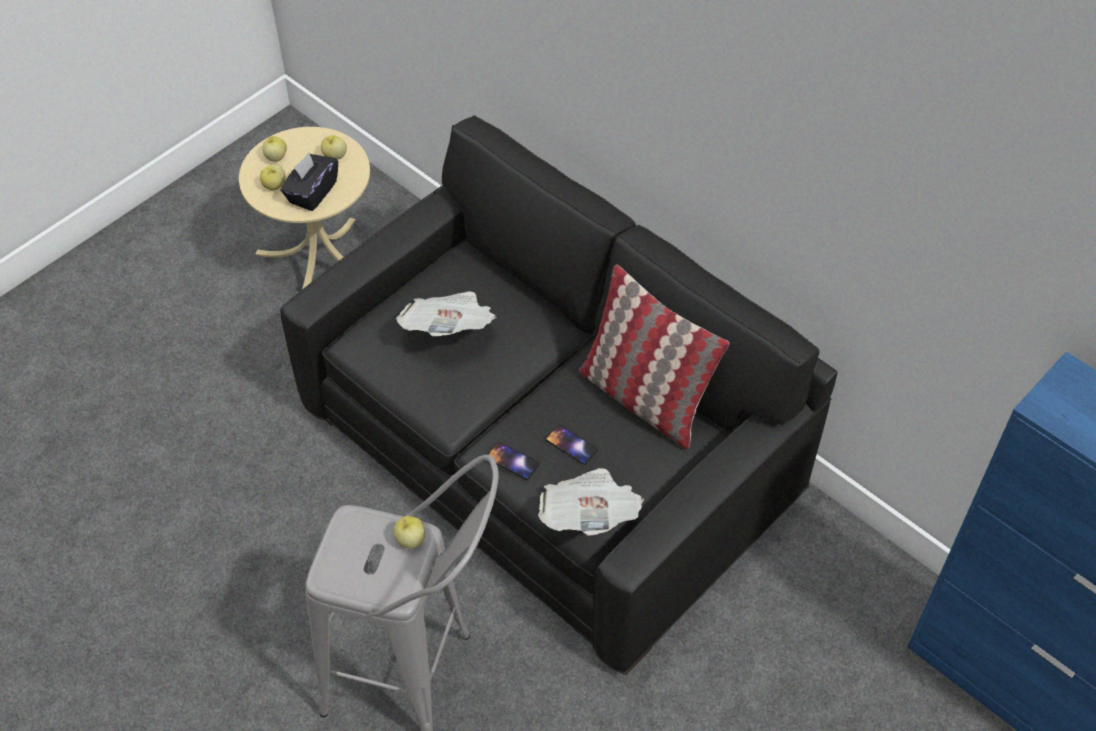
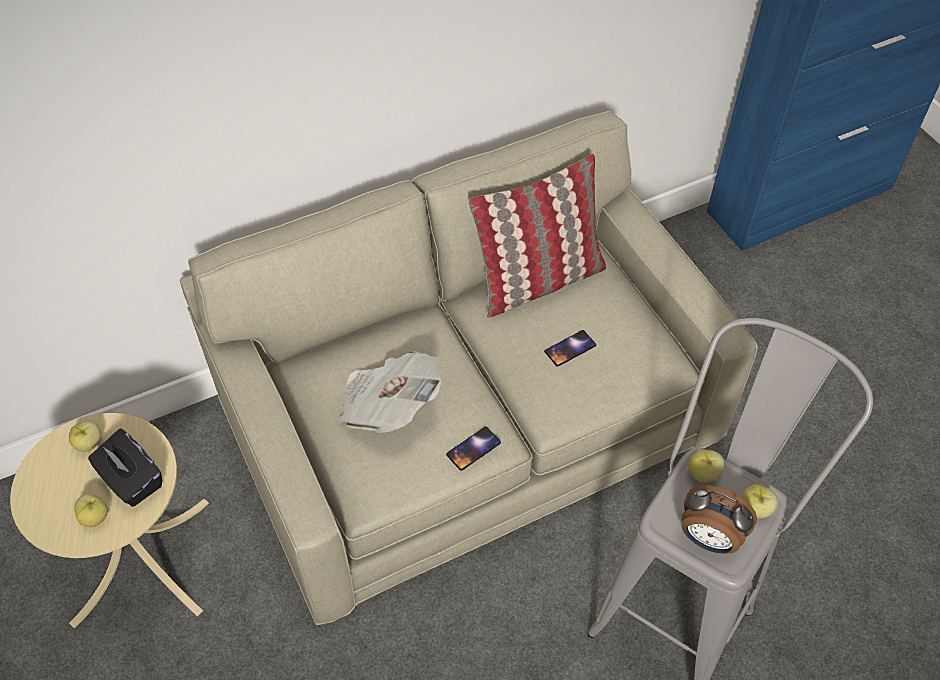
camera: 70 degrees left, 0 degrees up
(276, 157) = (50, 505): apple -> apple (754, 509)
(344, 556) = (708, 538): none -> alarm clock
(512, 461) = (571, 399): phone -> phone (473, 449)
(553, 448) = (469, 418): black sofa -> beige sofa
(589, 516) = (652, 358): newspaper -> none

